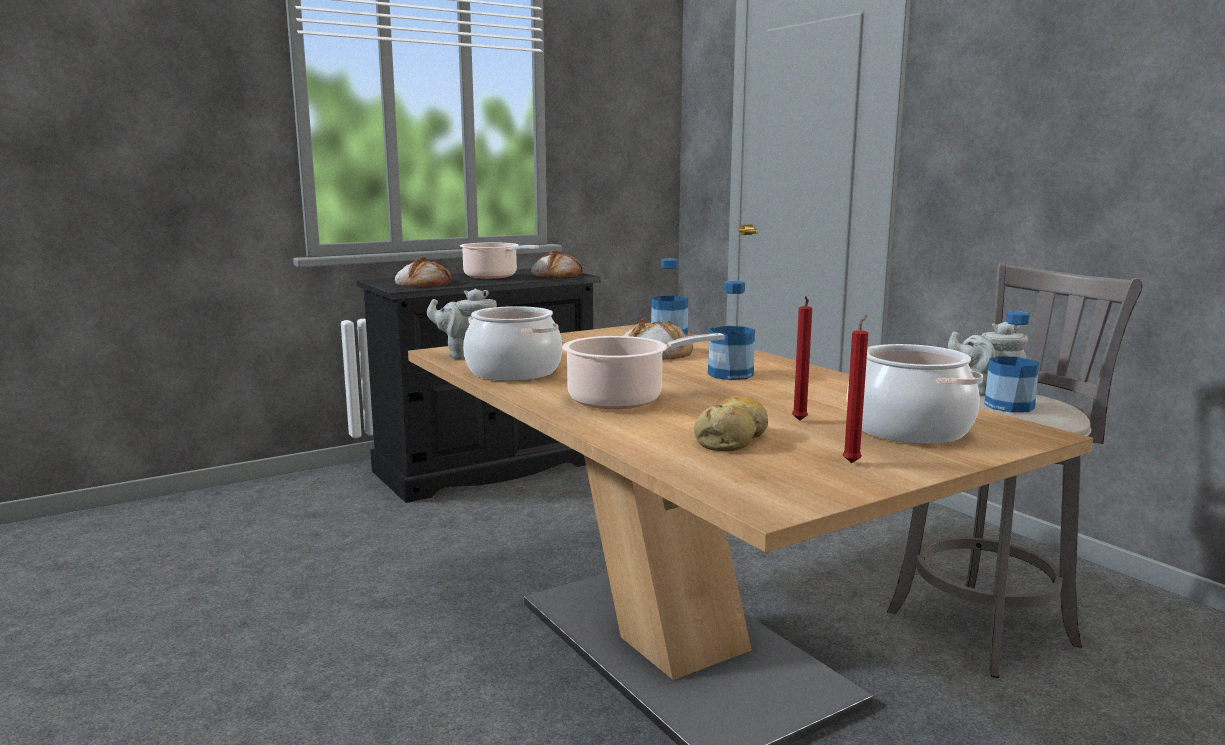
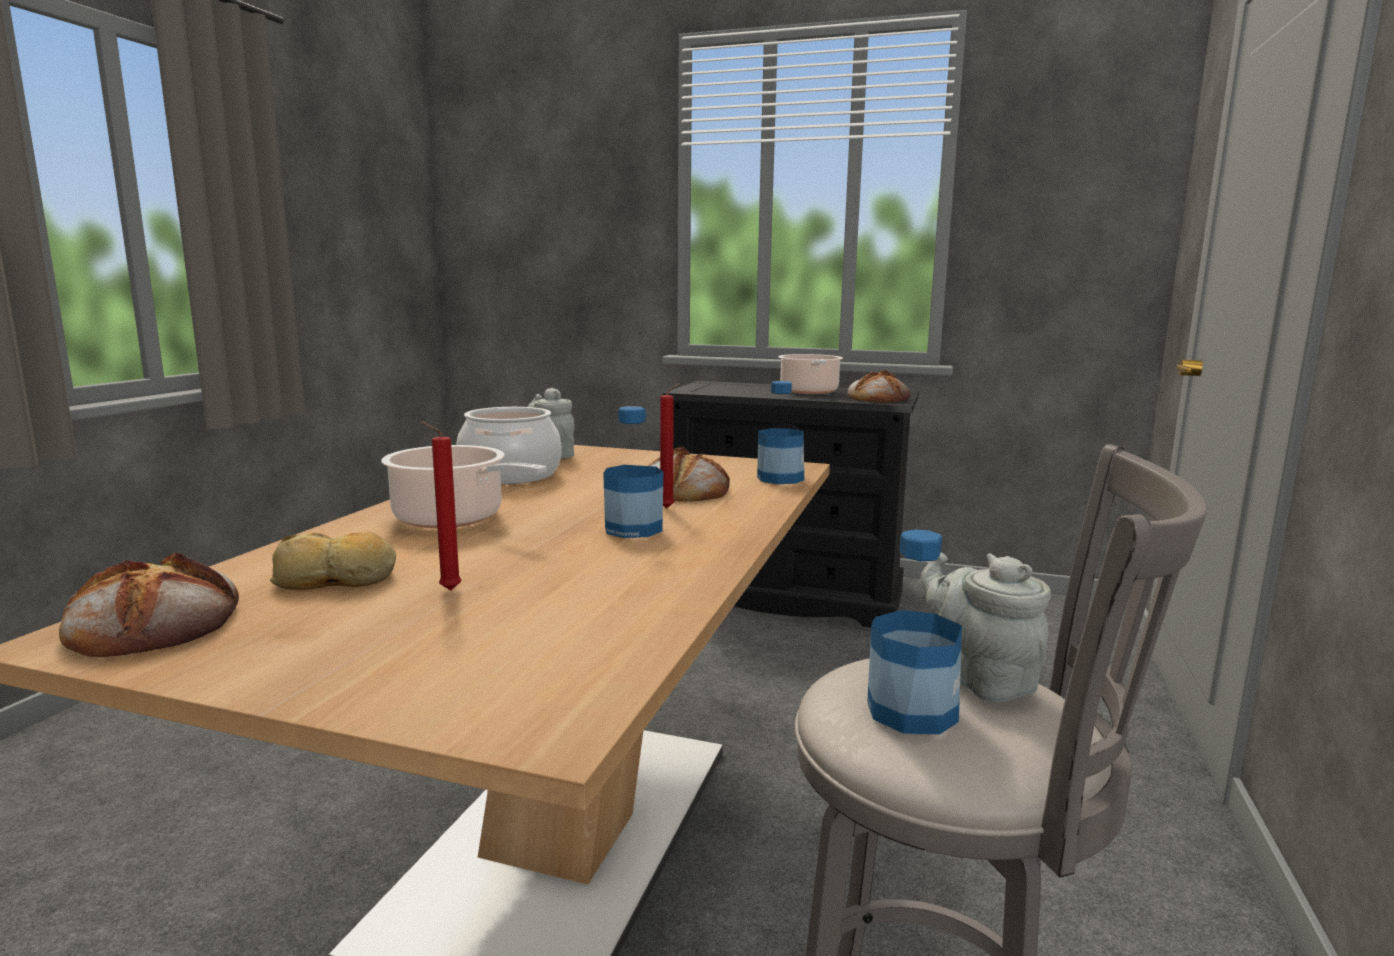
camera: 50 degrees right, 0 degrees up
(423, 283) = (726, 389): bread -> bread (156, 623)
(852, 462) = (272, 644): red candle -> red candle (669, 508)
(909, 429) = (472, 647): cooking pot -> none

